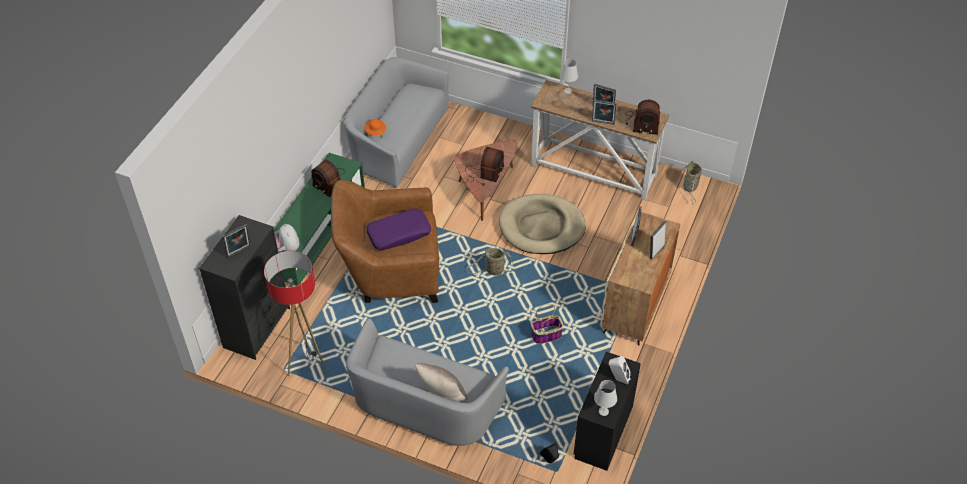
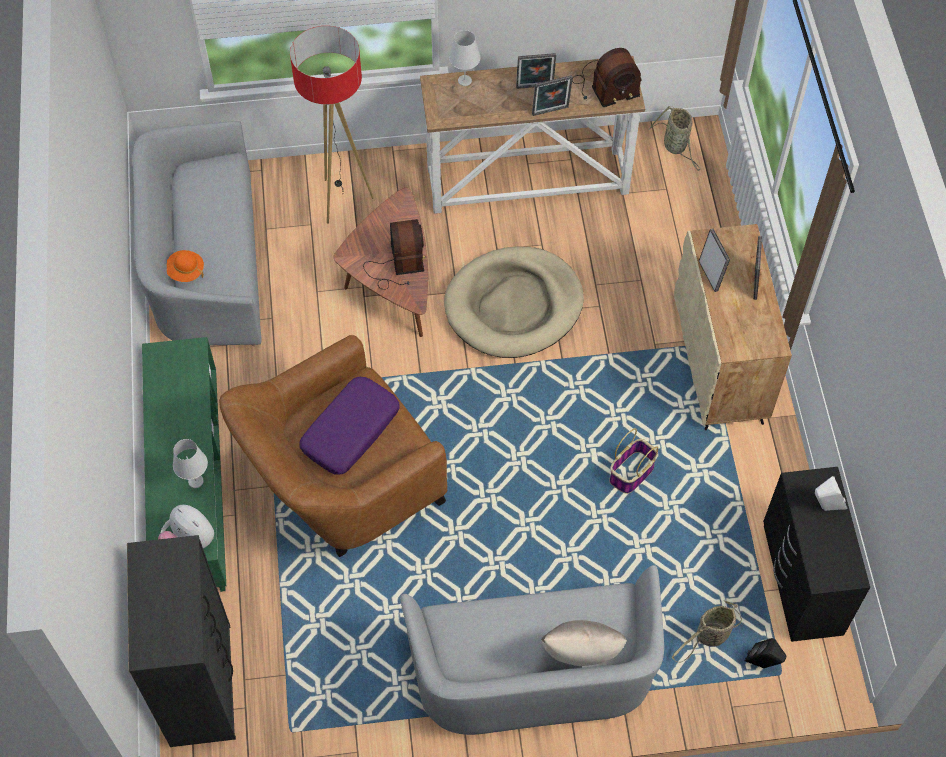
camera: 30 degrees left, 10 degrees up
(239, 252) = (176, 608): picture frame -> none
(308, 365) = (322, 704): floor lamp -> floor lamp (342, 200)
(328, 181) = (176, 394): radio -> none
(493, 270) = (491, 409): basket -> basket (710, 637)
(603, 411) = (839, 567): white table lamp -> white table lamp (195, 481)

